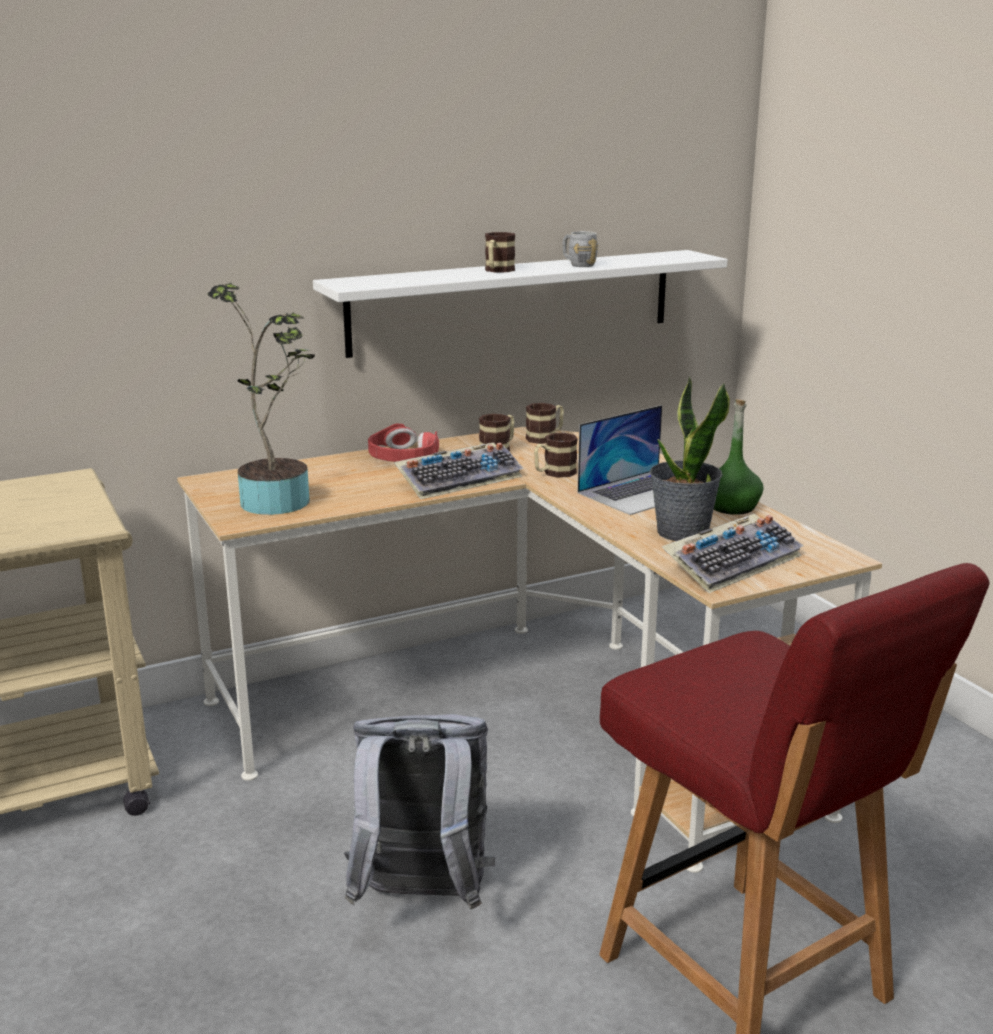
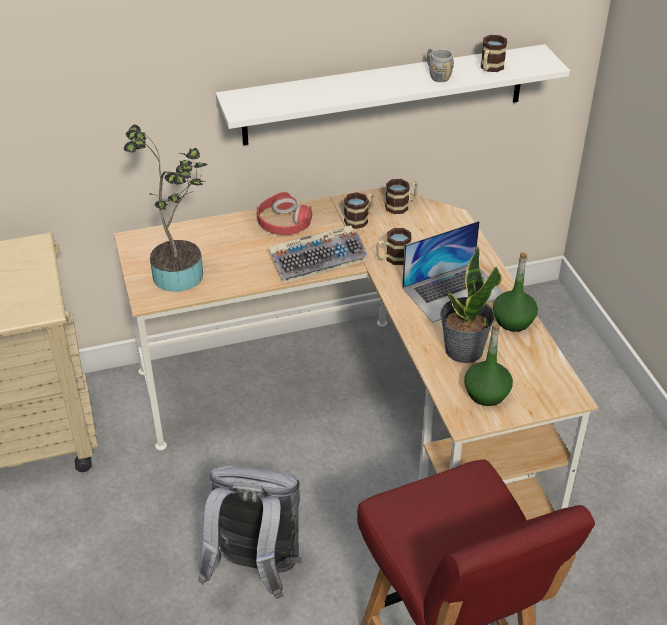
camera: 10 degrees right, 20 degrees up
(497, 271) = (366, 85): mug -> mug (490, 68)
(732, 563) = (486, 393): keyboard -> green bottle

